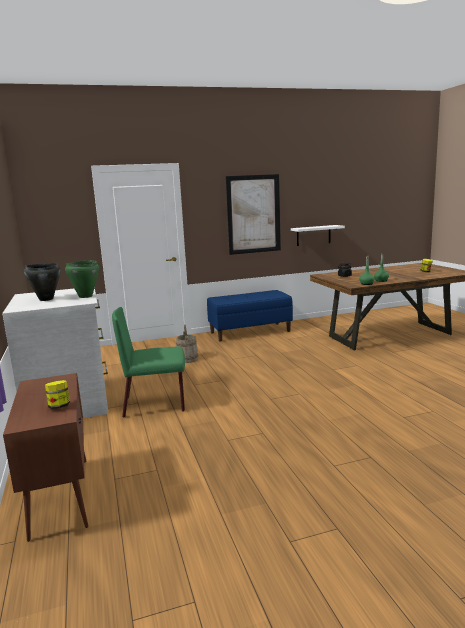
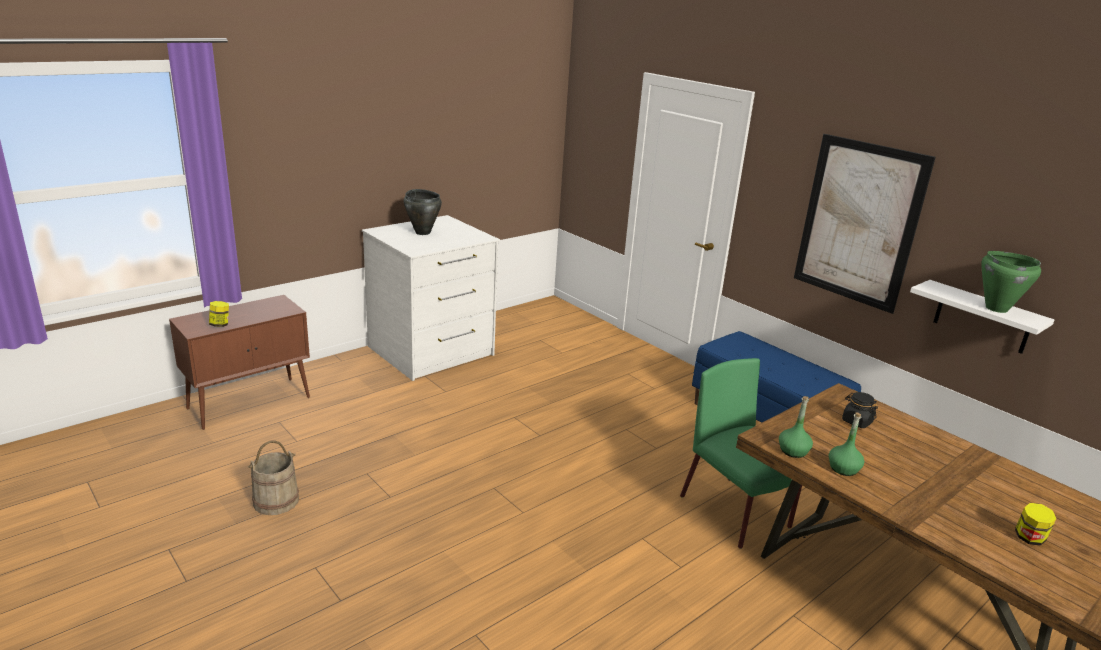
camera: 65 degrees right, 10 degrees up
(85, 296) = (440, 246): green cooking pot -> green cooking pot (996, 308)
(155, 404) = (446, 403): green chair -> green chair (736, 513)
(187, 359) = (601, 392): beige bucket -> beige bucket (276, 501)

